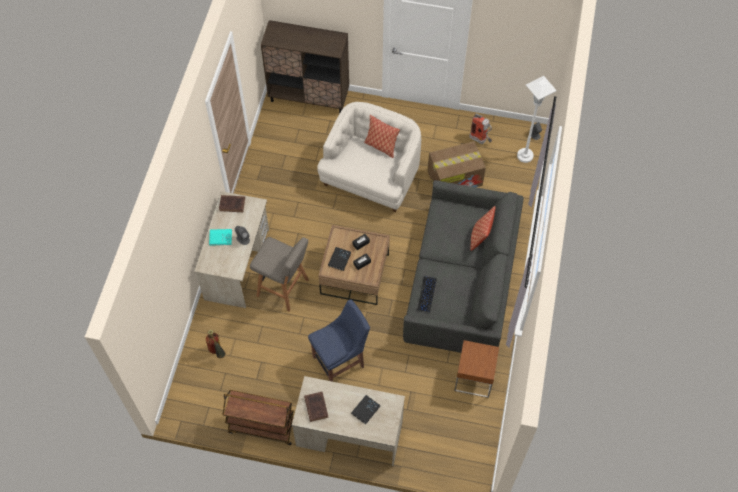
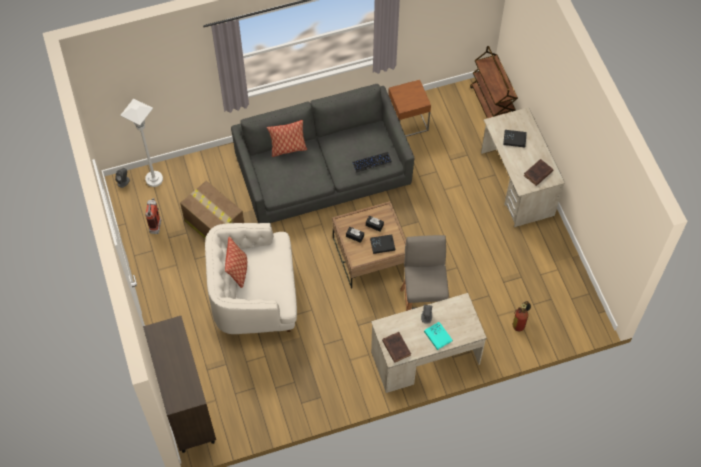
camera: 120 degrees left, 0 degrees up
(262, 427) = (557, 249): brown cart -> brown cart (491, 106)
(341, 361) = (459, 222): blue chair -> none

